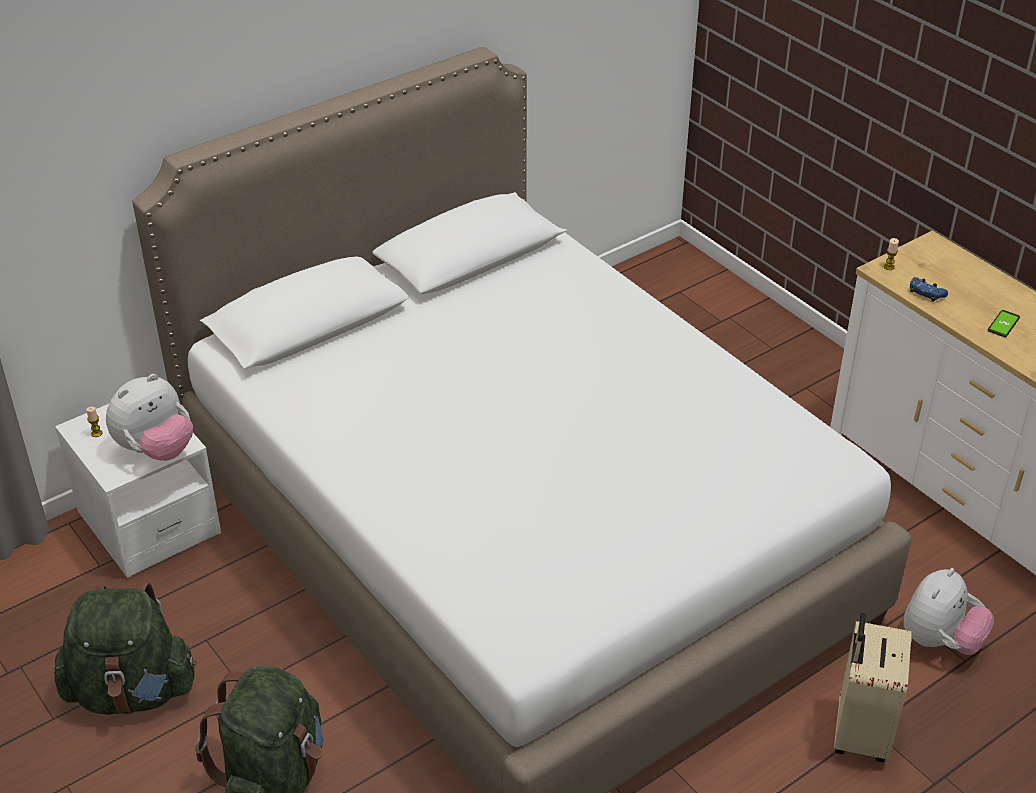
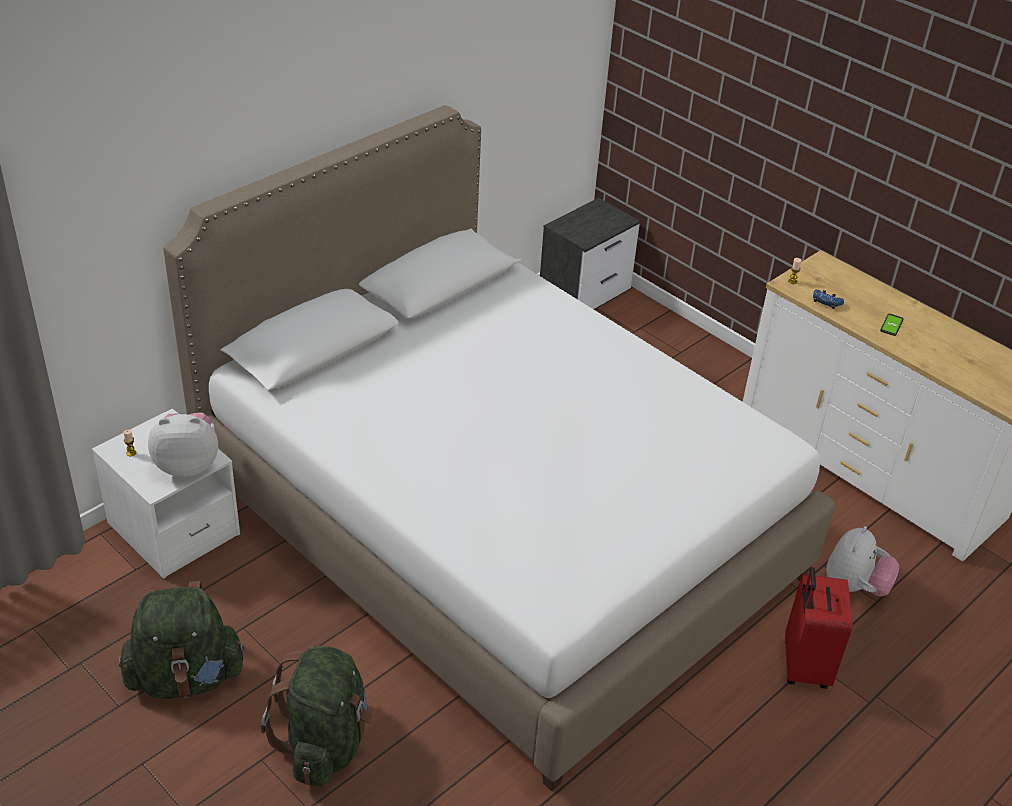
camera: 10 degrees left, 0 degrees up
(156, 450) = (188, 464): plush toy -> plush toy turned 135 degrees counterclockwise
(670, 272) = (585, 291): none -> nightstand
(859, 732) = (803, 666): beige suitcase -> red suitcase

